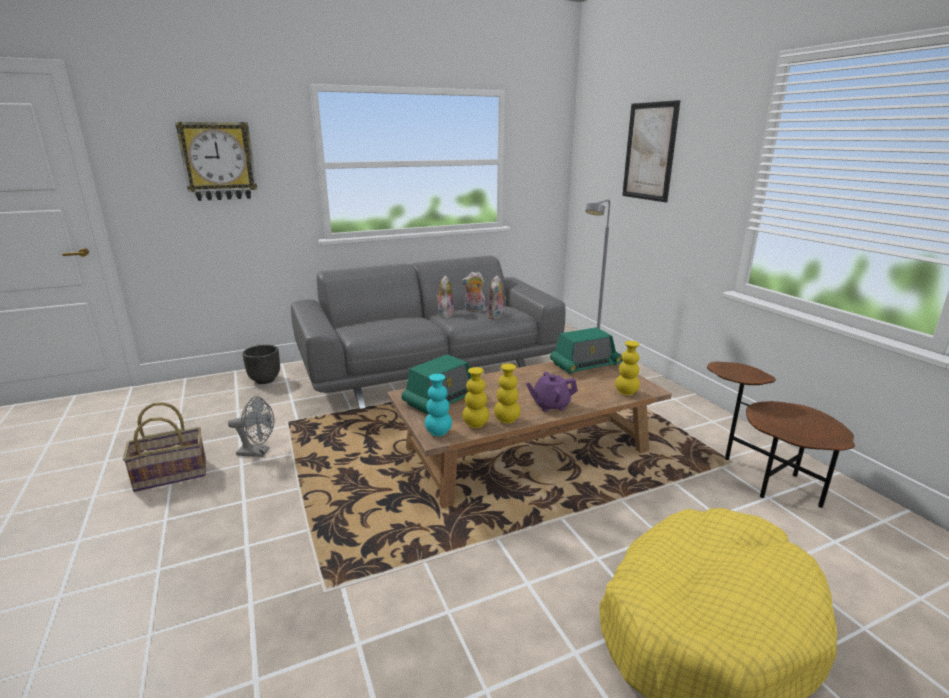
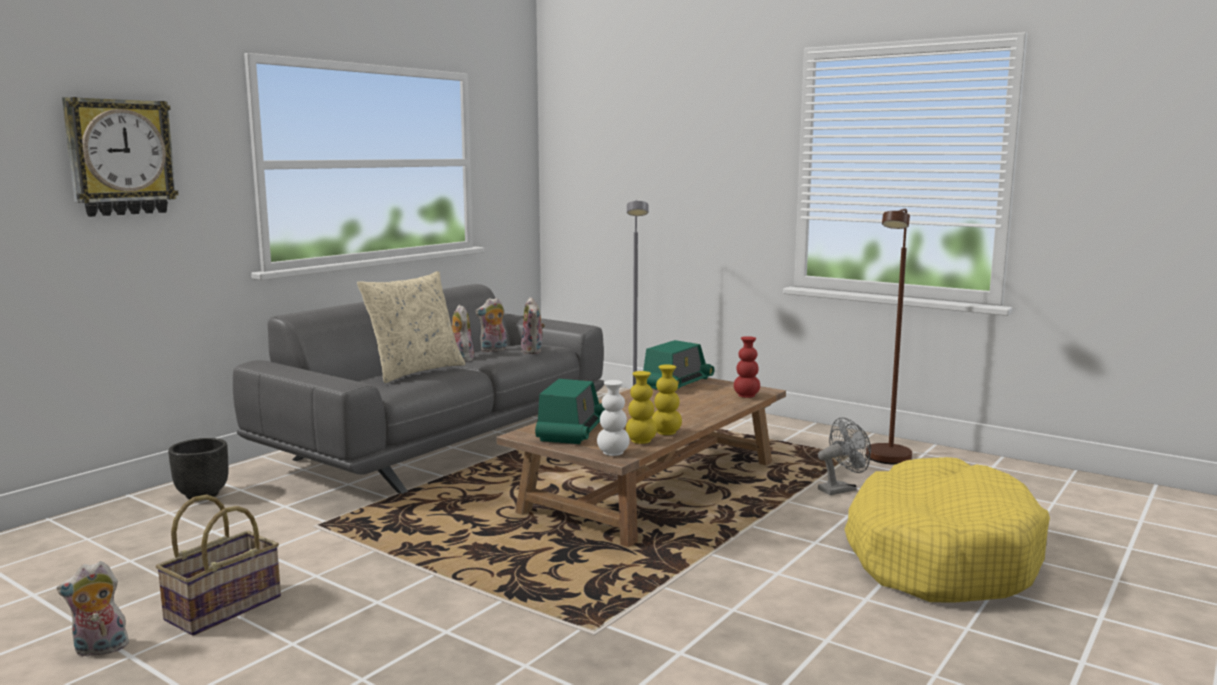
camera: 30 degrees left, 10 degrees down
(88, 485) = (99, 650): none -> plush toy
(258, 452) = (321, 560): grey fan -> grey fan (841, 489)
(396, 322) = (415, 371): none -> beige pillow
(438, 432) = (613, 453): turquoise vase -> white vase
(550, 405) = (691, 416): purple teapot -> none
(626, 392) = (746, 396): yellow vase -> red vase
(649, 151) = (661, 146): picture -> none
(764, 479) = (886, 461): brown side table -> brown floor lamp

